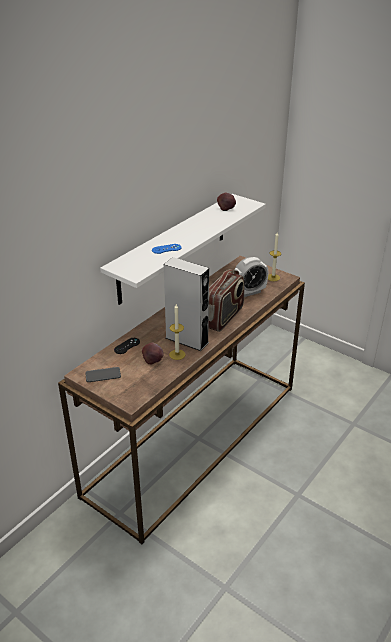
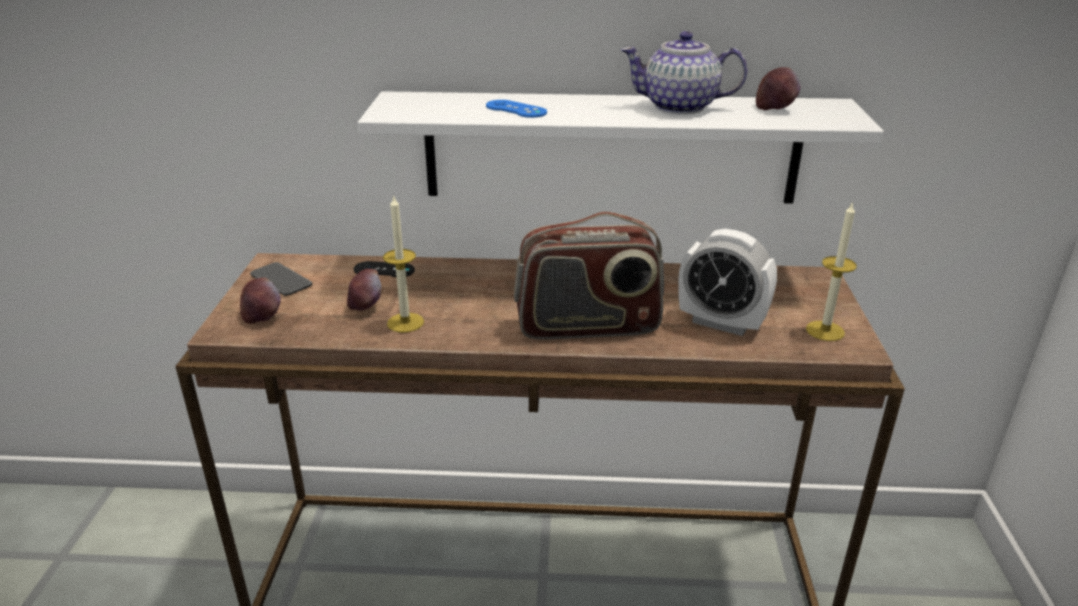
camera: 55 degrees right, 5 degrees down
(131, 388) = (262, 317): none -> apple
(187, 340) = (463, 316): grey speaker -> none
(204, 221) = (680, 107): none -> teapot

